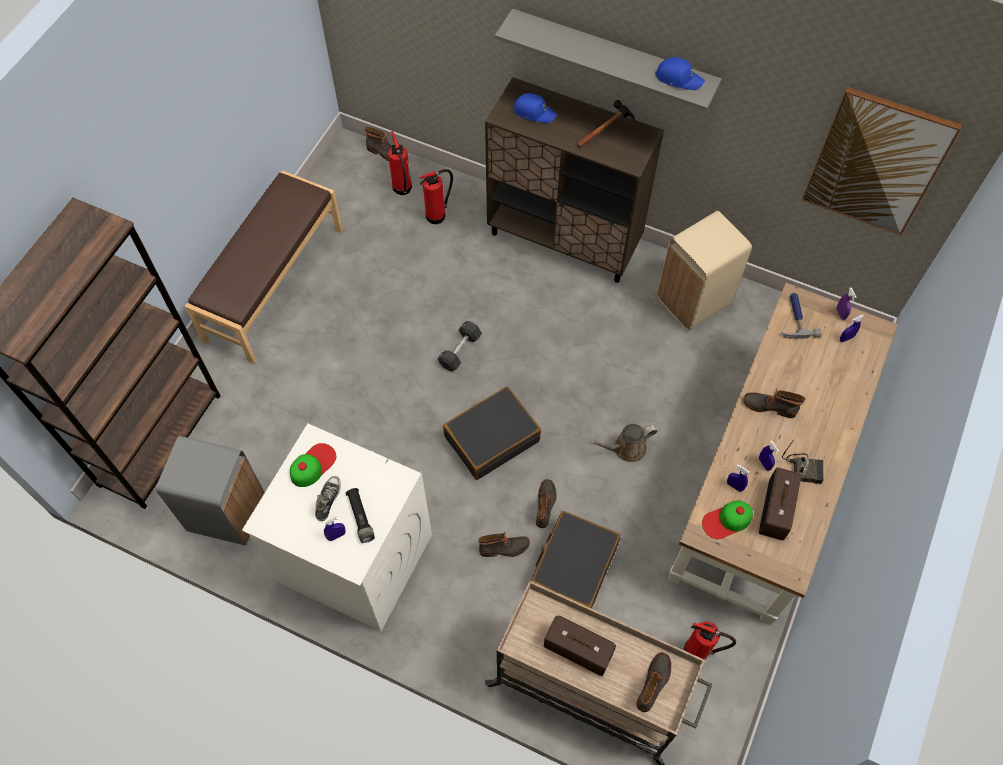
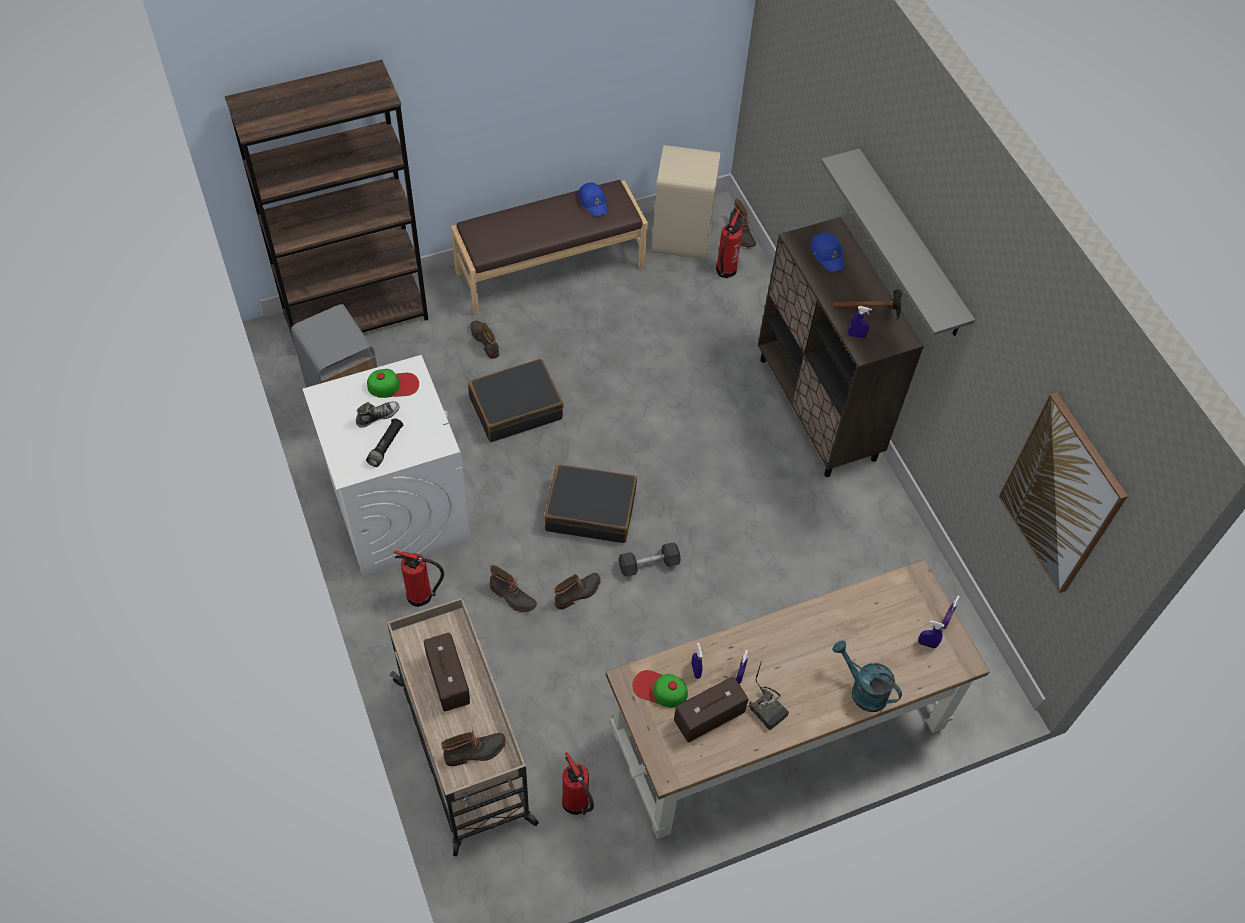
camera: 40 degrees right, 5 degrees down
(336, 535) = (357, 444): blue spray bottle -> blue spray bottle (856, 335)
(437, 215) = (731, 312): fire extinguisher -> fire extinguisher (422, 596)
(460, 351) = (637, 427): black dumbbell -> black dumbbell (649, 564)
(573, 567) = (549, 656): black suitcase -> black suitcase (516, 408)
(626, 449) = (688, 607): brown watering can -> none
(678, 78) = (937, 293): blue cap -> blue cap (593, 202)
(692, 300) = (876, 542): beige trash can -> beige trash can (681, 238)
(769, 406) = (796, 638): boot -> boot (485, 341)
(795, 318) = (899, 592): hammer -> none
(843, 403) = (863, 690): none -> turquoise watering can

